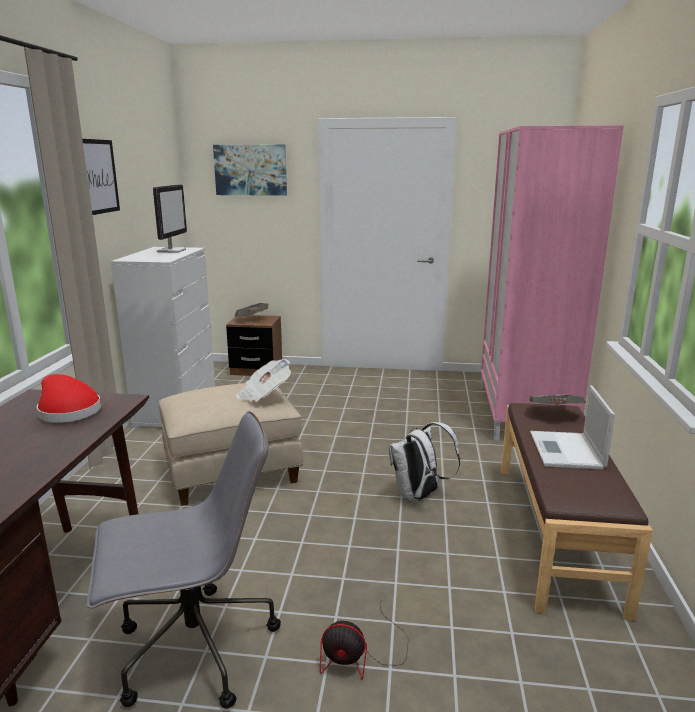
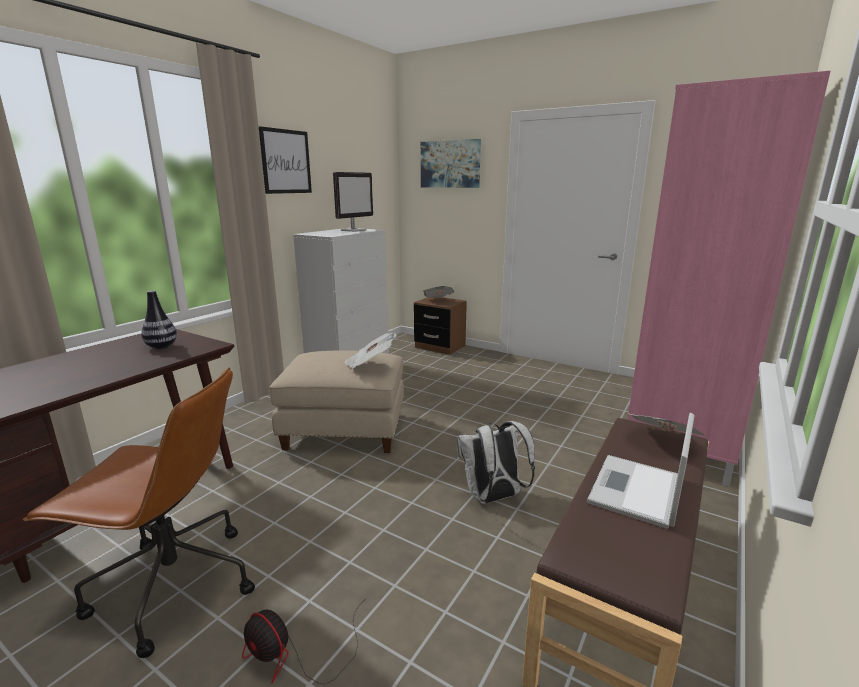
camera: 25 degrees right, 0 degrees up
(67, 411) = (161, 347): red hat -> vase
(193, 650) = (172, 586): grey office chair -> brown office chair

